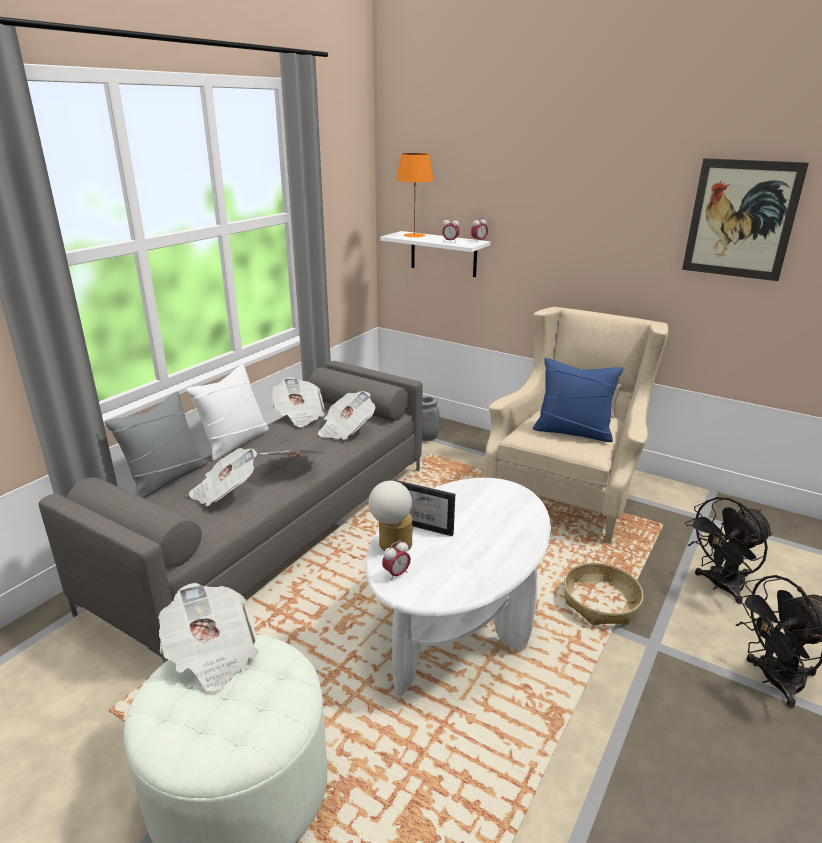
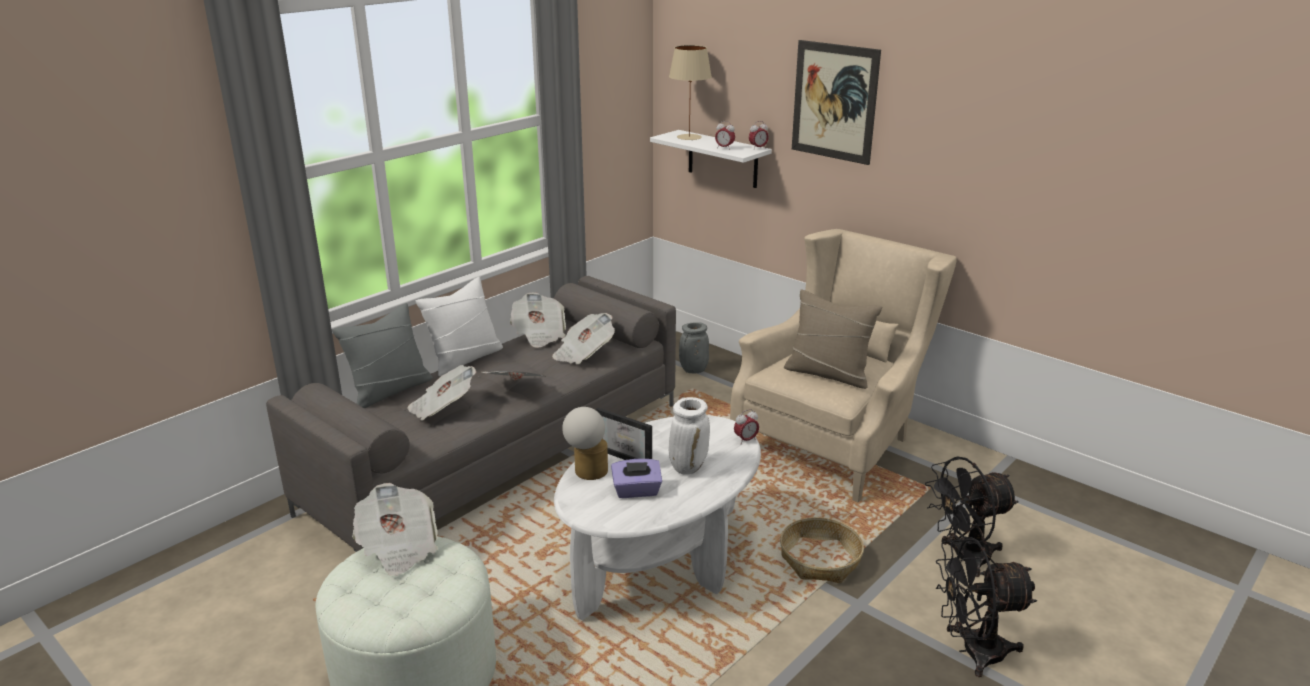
camera: 10 degrees right, 0 degrees up
(396, 574) = (582, 498): alarm clock -> alarm clock (746, 440)
(414, 235) = (689, 137): orange table lamp -> beige table lamp
(448, 561) = (636, 491): none -> purple tissue box
(487, 530) = (688, 467): none -> white vase
(573, 431) = (828, 374): blue pillow -> beige pillow
(741, 219) = (1030, 146): picture -> picture (834, 102)

